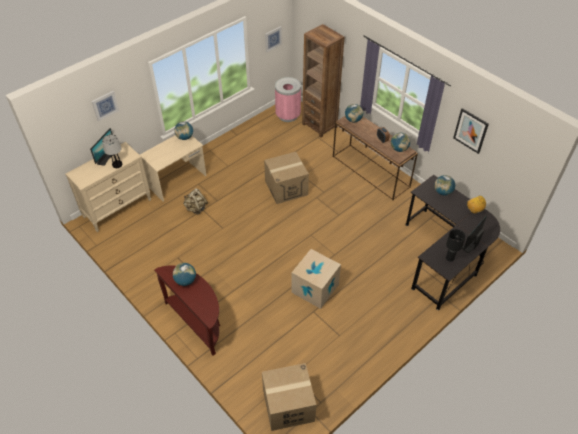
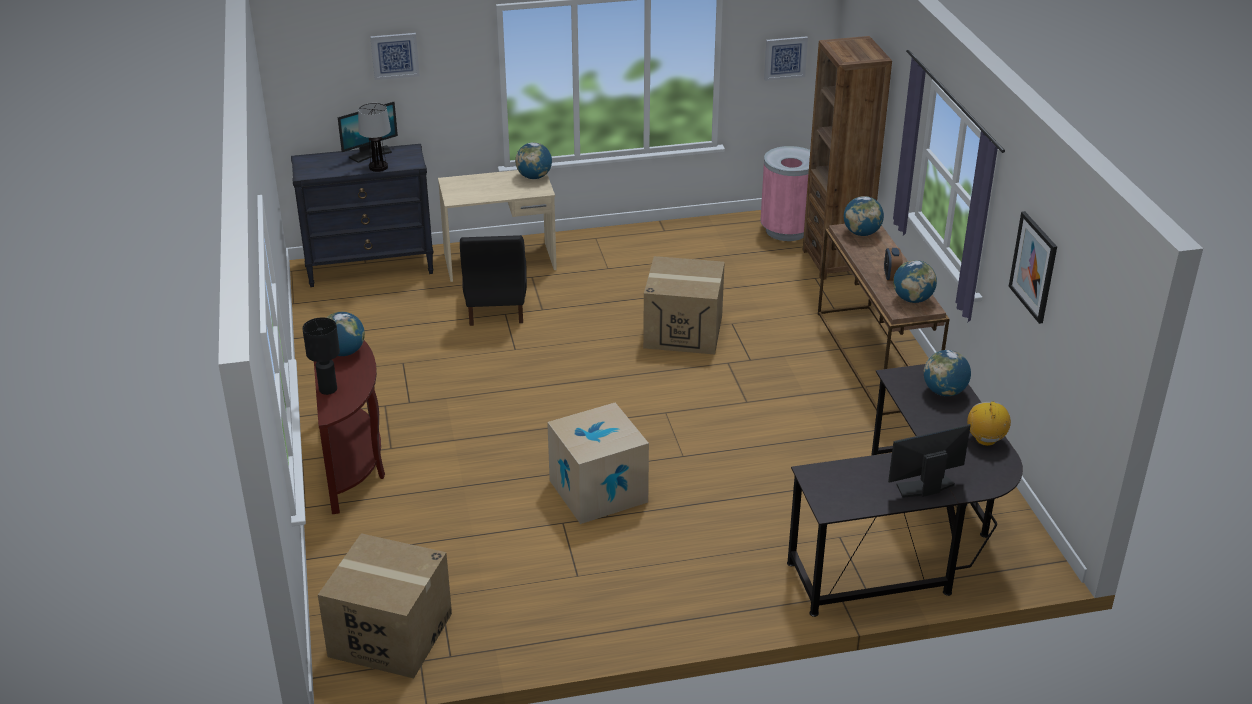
camera: 30 degrees right, 15 degrees down
(117, 208) = (370, 267): beige dresser -> black dresser
(196, 208) = (496, 308): beige backpack -> black chair
(449, 258) = (855, 491): black table lamp -> black table lamp (327, 389)

